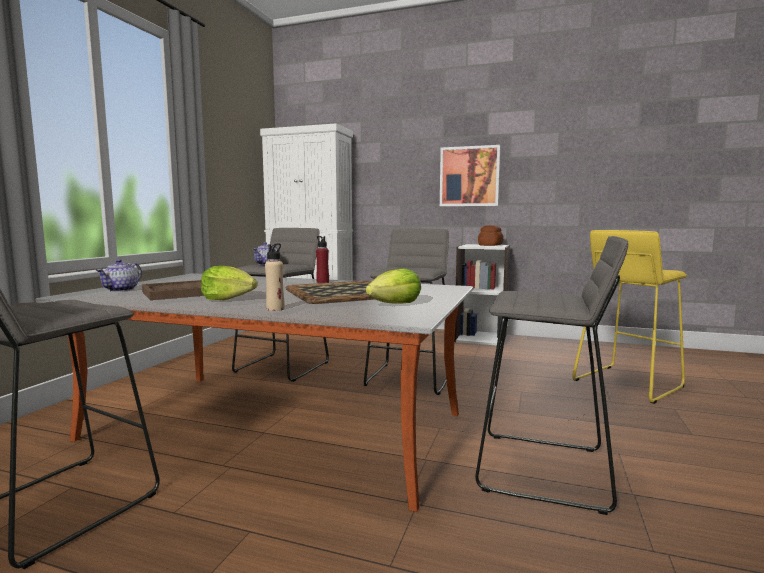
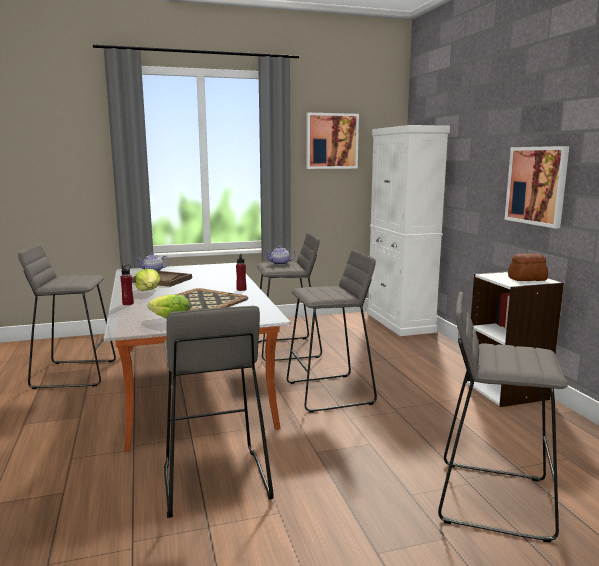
camera: 55 degrees right, 5 degrees up
(227, 135) = (332, 141): none -> picture
(275, 309) = (128, 303): beige bottle -> red bottle
(627, 383) = (493, 498): yellow stool -> grey stool

